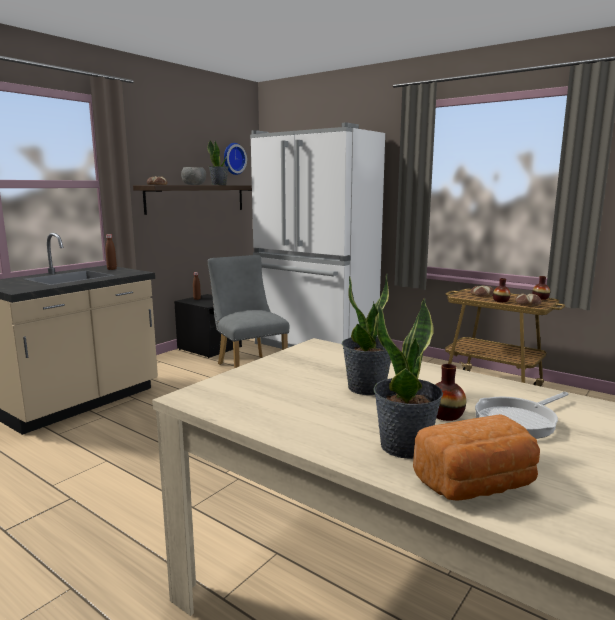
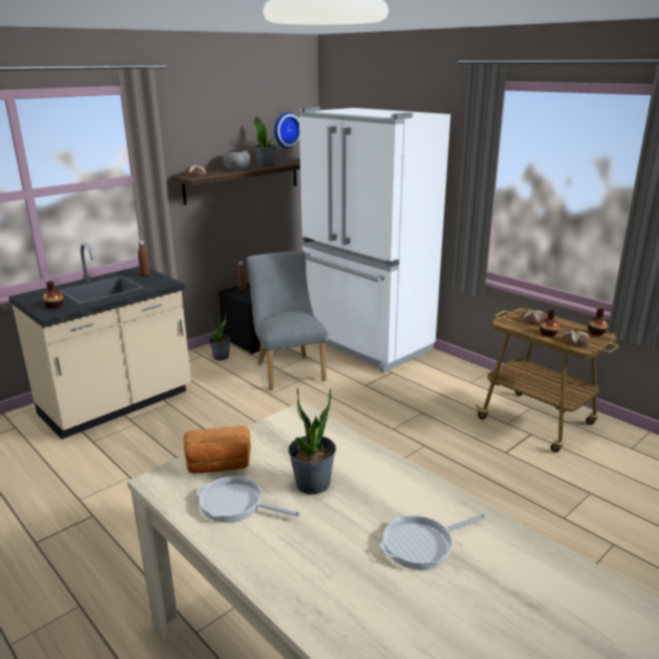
camera: 10 degrees right, 10 degrees up
(291, 407) = (235, 504): none -> frying pan
(405, 446) = (305, 565): potted plant -> potted plant (221, 357)
(445, 415) = (362, 529): vase -> vase (54, 306)
(477, 485) = (337, 618): bread -> bread (218, 465)

